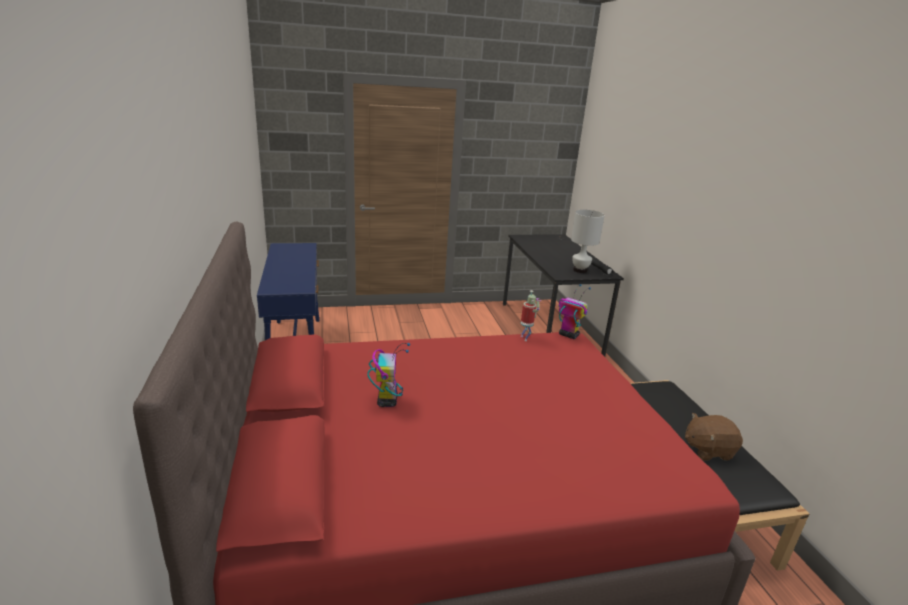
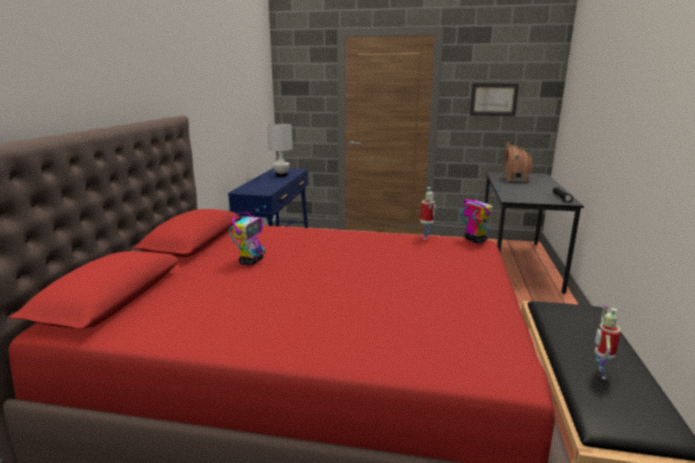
camera: 25 degrees right, 5 degrees down
(515, 160) = (493, 99): none -> picture
(543, 245) = (515, 179): none -> toy house
(580, 270) = (537, 197): white table lamp -> white table lamp (282, 175)
(708, 450) = (599, 373): brown plush toy -> toy robot

